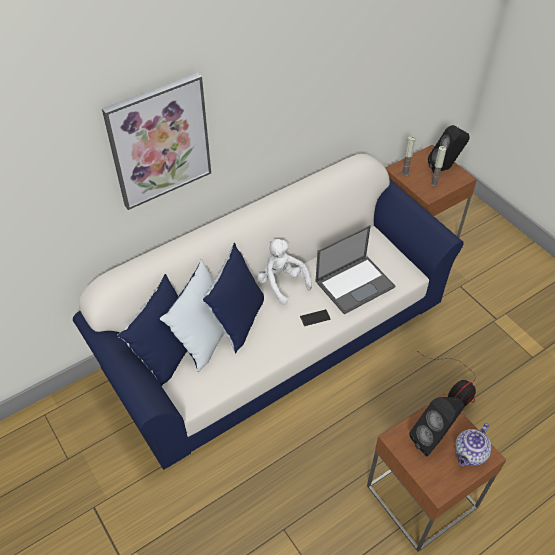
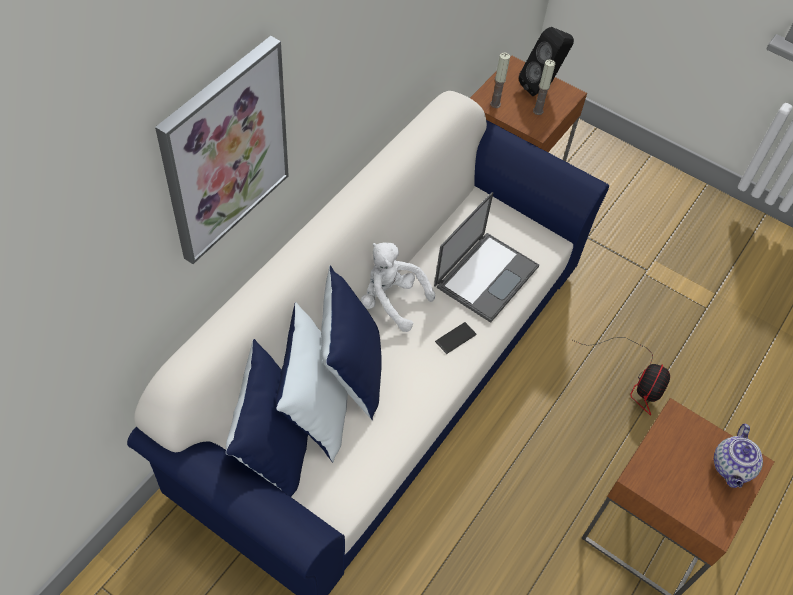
camera: 25 degrees left, 5 degrees up
(433, 439) = (682, 463): black speaker -> none

